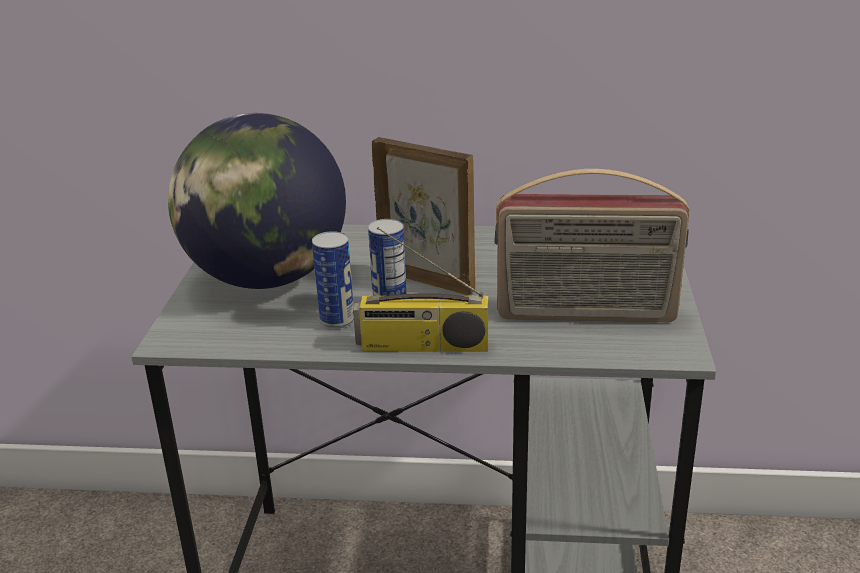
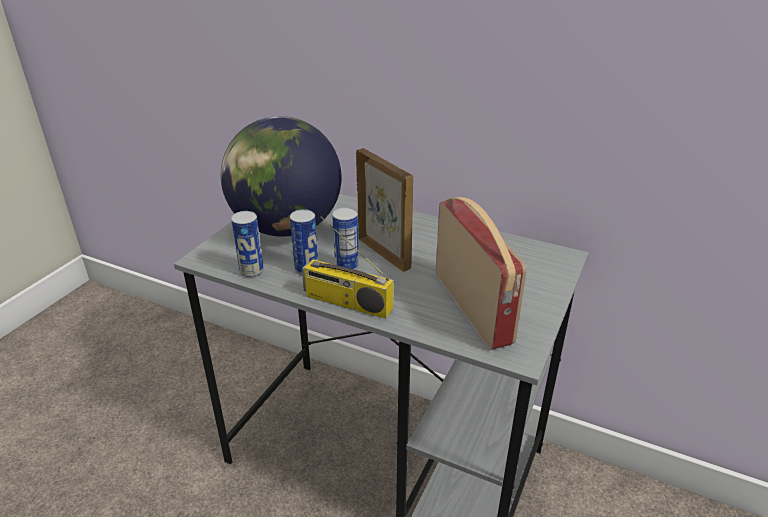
camera: 20 degrees right, 5 degrees up
(259, 339) = (251, 271): none -> can
(586, 314) = (473, 307): radio -> radio turned 135 degrees counterclockwise

